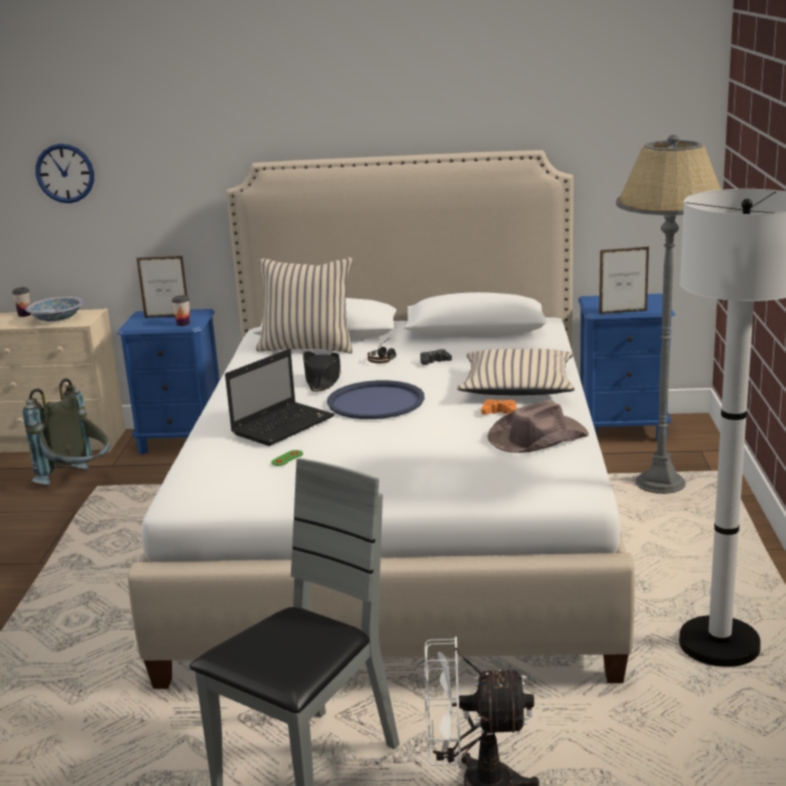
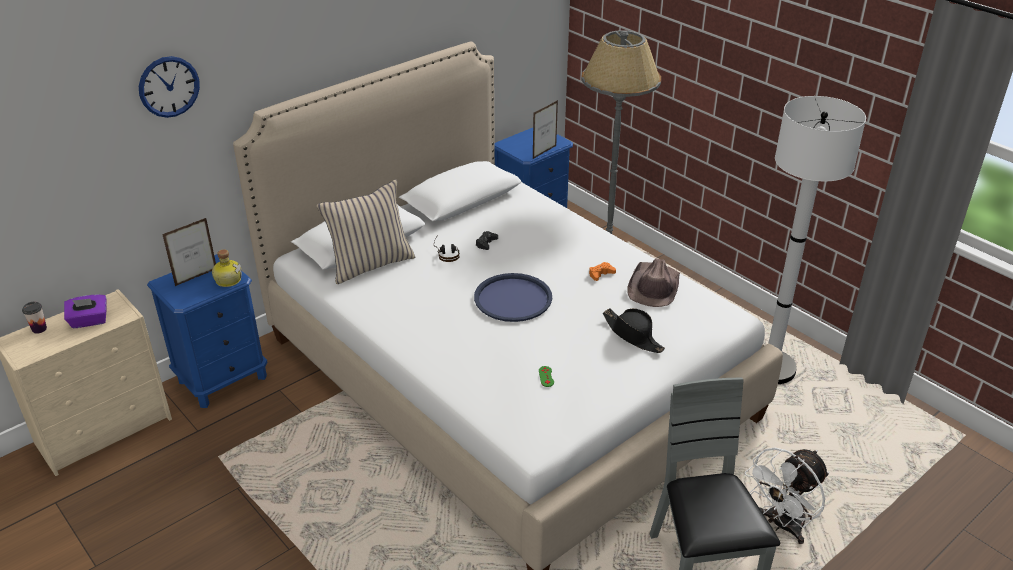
camera: 45 degrees left, 15 degrees up
(57, 319) = (89, 321): bowl -> purple tissue box
(65, 173) = (56, 173): wall clock -> wall clock (169, 86)
(79, 482) = (193, 461): grey backpack -> none
(183, 324) = (228, 280): cup -> bottle
(284, 425) = (492, 348): laptop -> none
(323, 379) = (440, 293): black hat -> black hat (633, 335)
(517, 386) = (574, 246): beige pillow -> none

